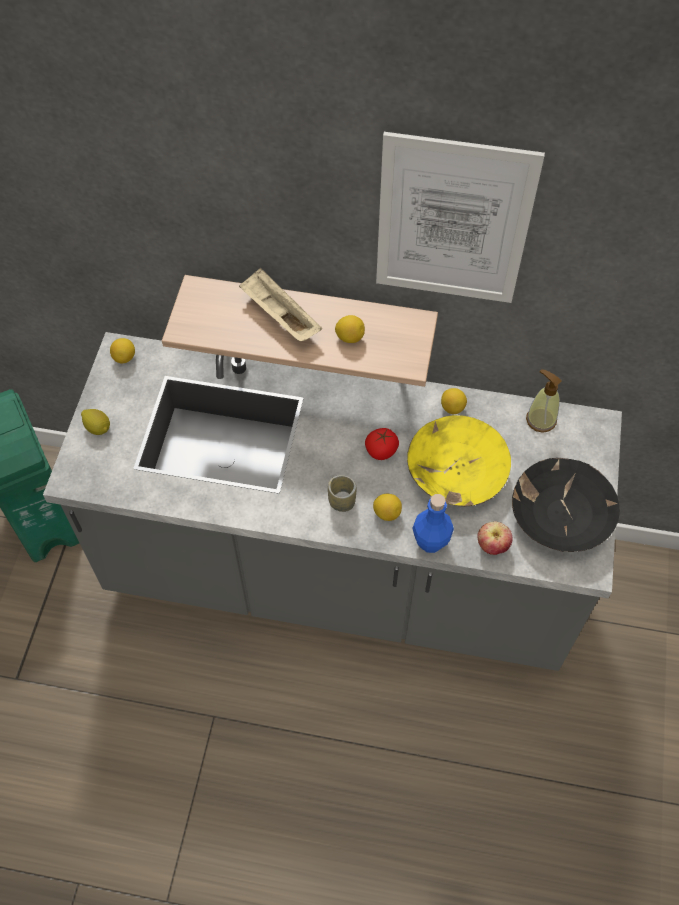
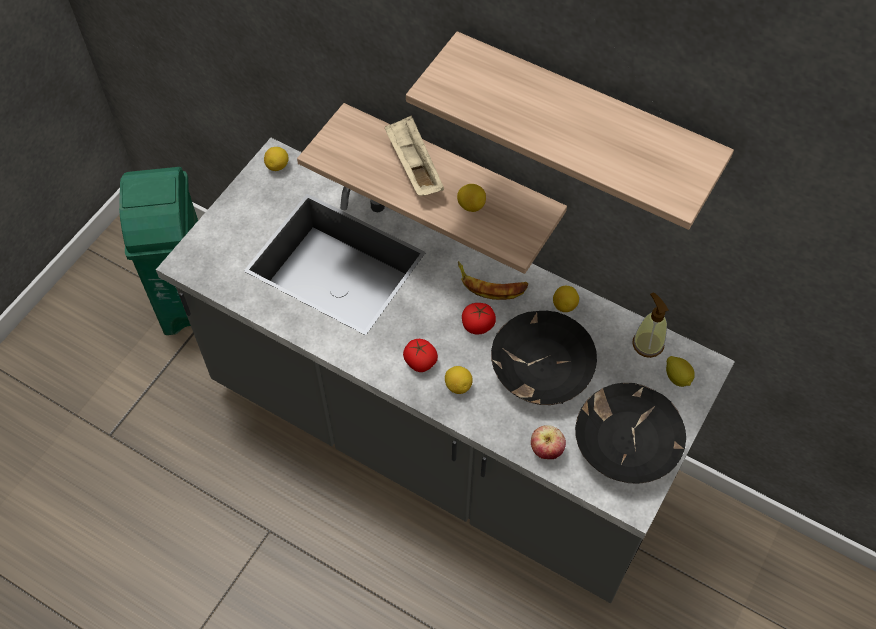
camera: 20 degrees right, 0 degrees up
(98, 427) = (228, 223): lemon -> lemon (677, 377)
(342, 502) = (420, 362): cup -> tomato
(377, 409) = (491, 284): none -> banana
(430, 542) = (488, 426): blue bottle -> none
(453, 222) = (584, 120): picture -> shelf
(455, 472) = (541, 368): yellow bowl -> black bowl

